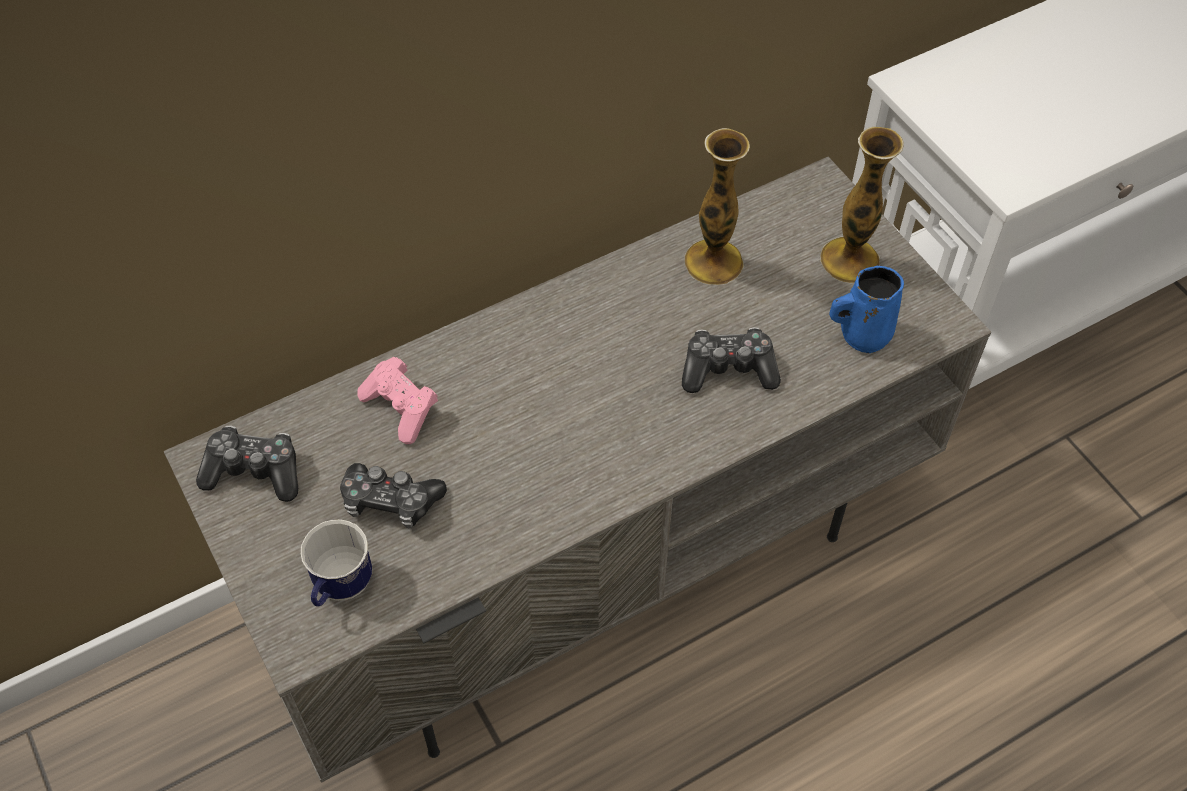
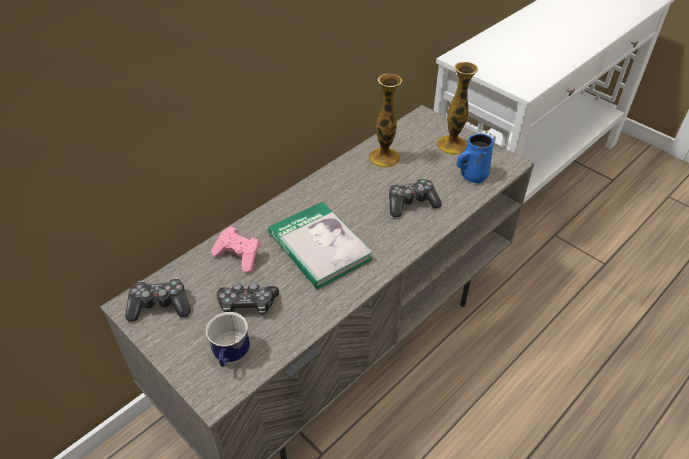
camera: 15 degrees left, 10 degrees down
(539, 421) = (319, 247): none -> book

